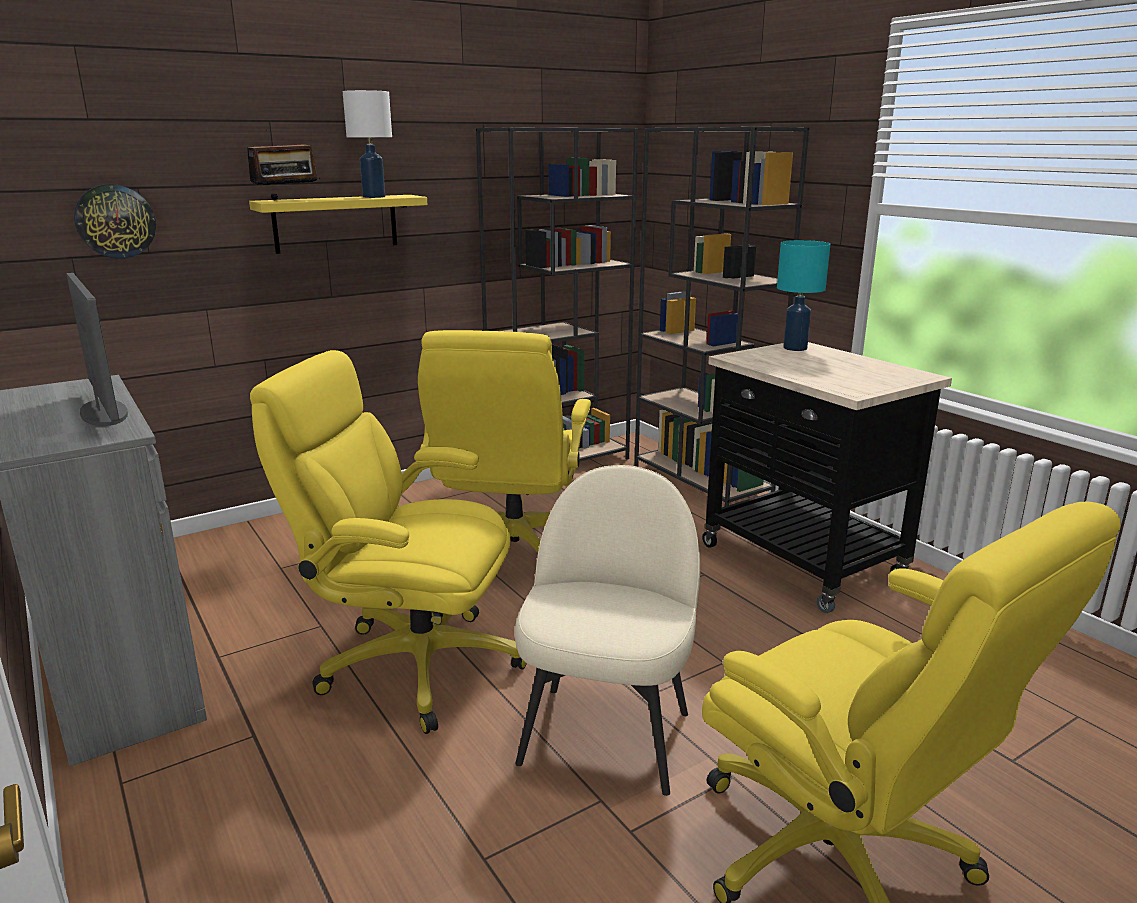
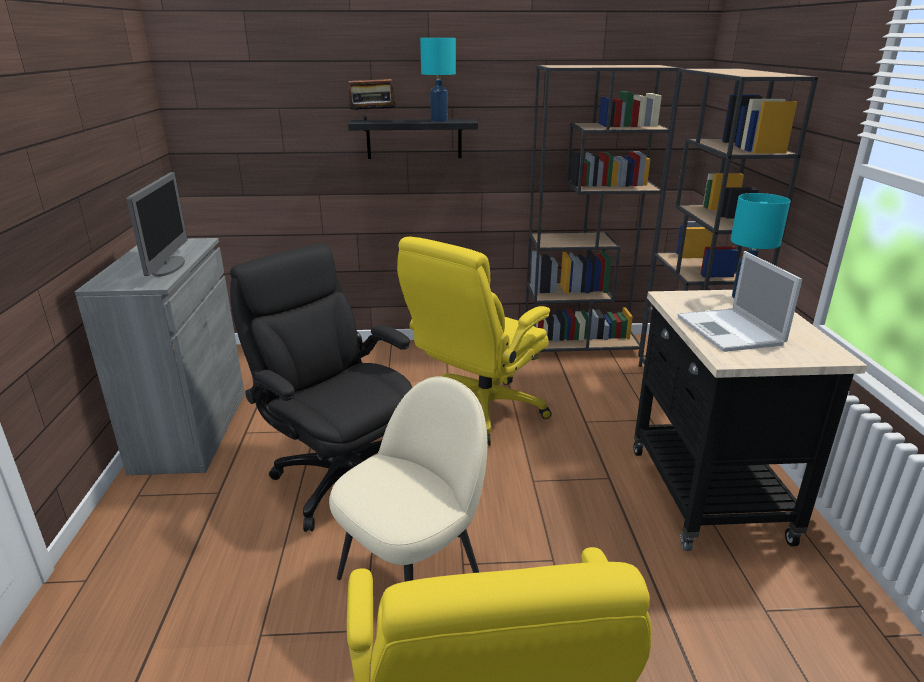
camera: 30 degrees right, 5 degrees up
(115, 221) = (263, 130): wall clock -> none
(336, 223) = (414, 139): yellow shelf -> black shelf
(374, 197) = (439, 120): white table lamp -> turquoise table lamp
(409, 663) = (340, 476): yellow office chair -> black office chair
(824, 373) = (731, 331): none -> laptop

